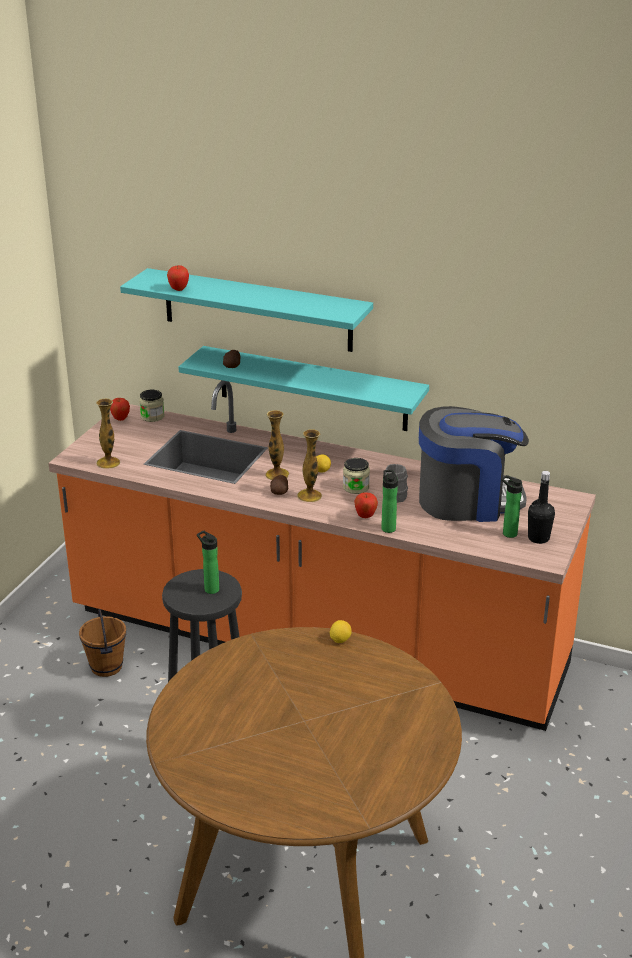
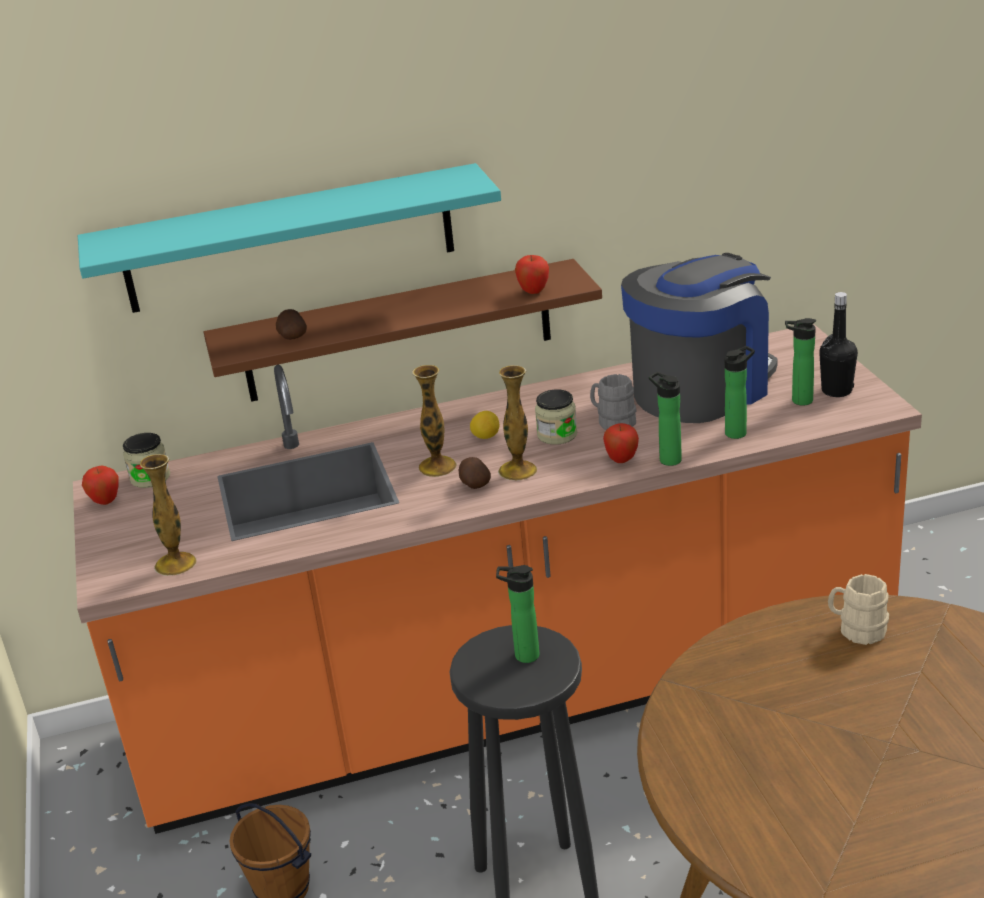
camera: 35 degrees left, 0 degrees up
(178, 289) = (182, 239): apple -> apple (533, 292)
(312, 388) = (398, 331): turquoise shelf -> brown shelf
(340, 640) = (774, 623): lemon -> none
(373, 666) = (856, 630): none -> beige mug
(446, 533) = (738, 432): none -> bottle

